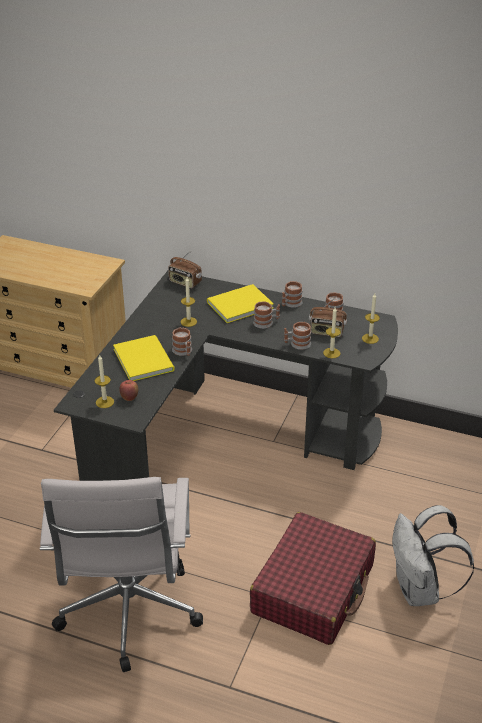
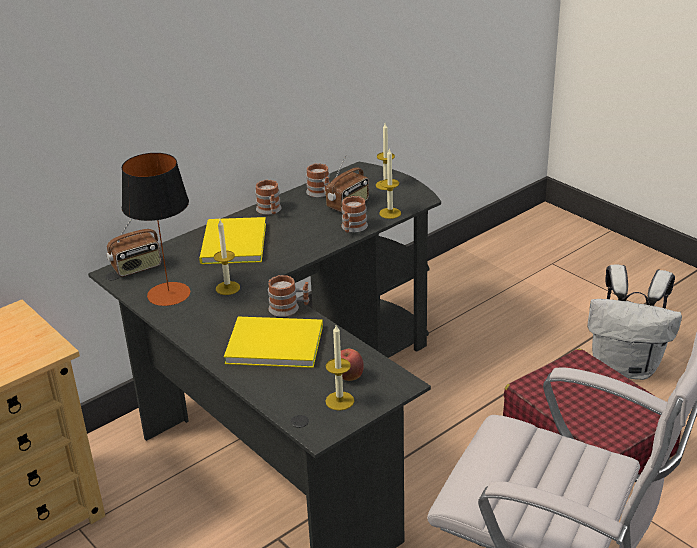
camera: 60 degrees left, 5 degrees down
(167, 304) = (169, 294): none -> table lamp
(266, 322) = (290, 236): mug -> none

